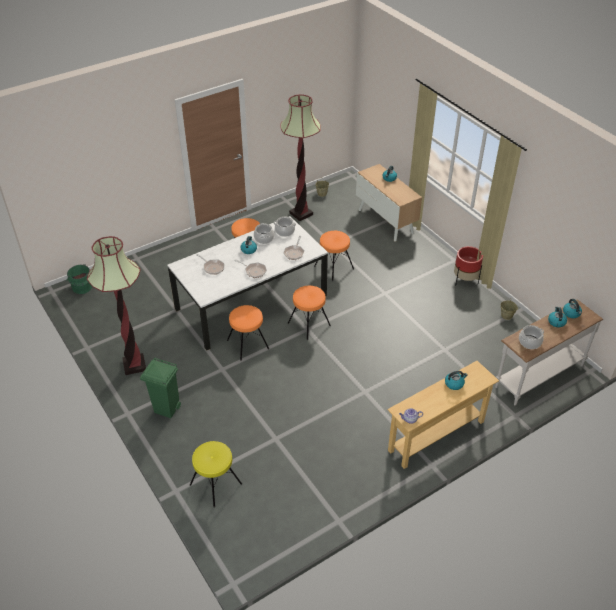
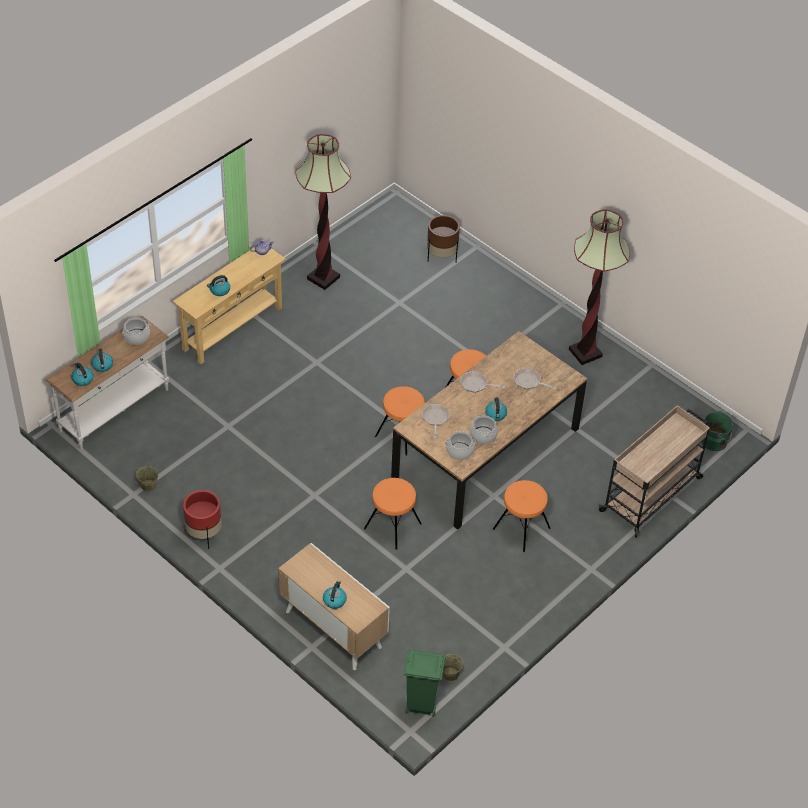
camera: 165 degrees right, 5 degrees up
(149, 262) = (651, 494): none -> beige cart
(167, 409) = (523, 313): green trash can -> green trash can (420, 705)
(215, 484) = (442, 256): yellow stool -> brown planter
(251, 302) = (486, 454): white dining table -> brown dining table
(301, 214) = (470, 622): floor lamp -> floor lamp (323, 278)

